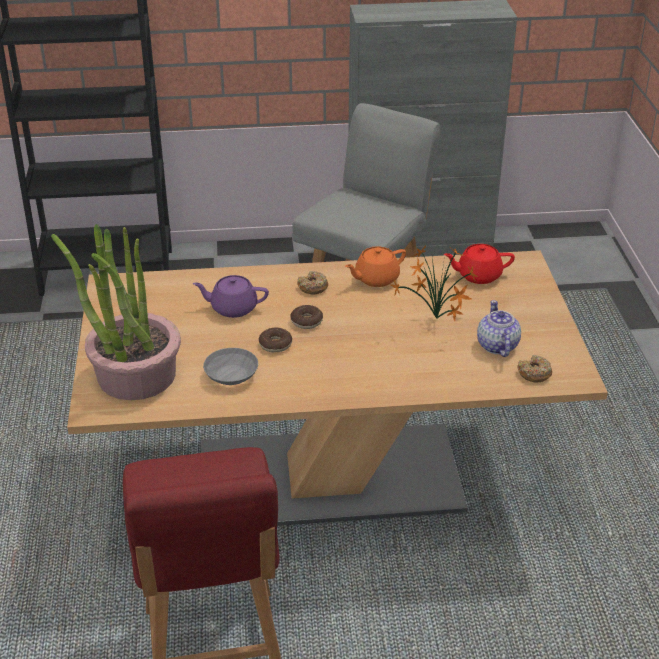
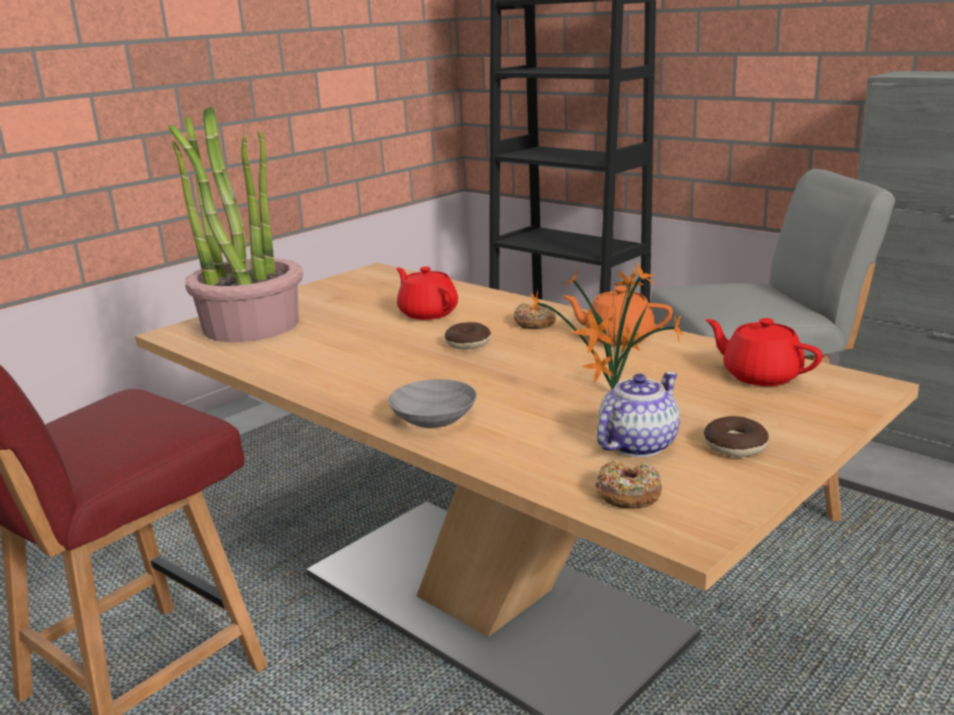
camera: 50 degrees right, 15 degrees down
(232, 374) = (313, 353): grey bowl -> grey bowl (436, 417)
(233, 308) = (427, 313): purple teapot -> red teapot
(275, 344) = (399, 348): donut -> donut (735, 446)

